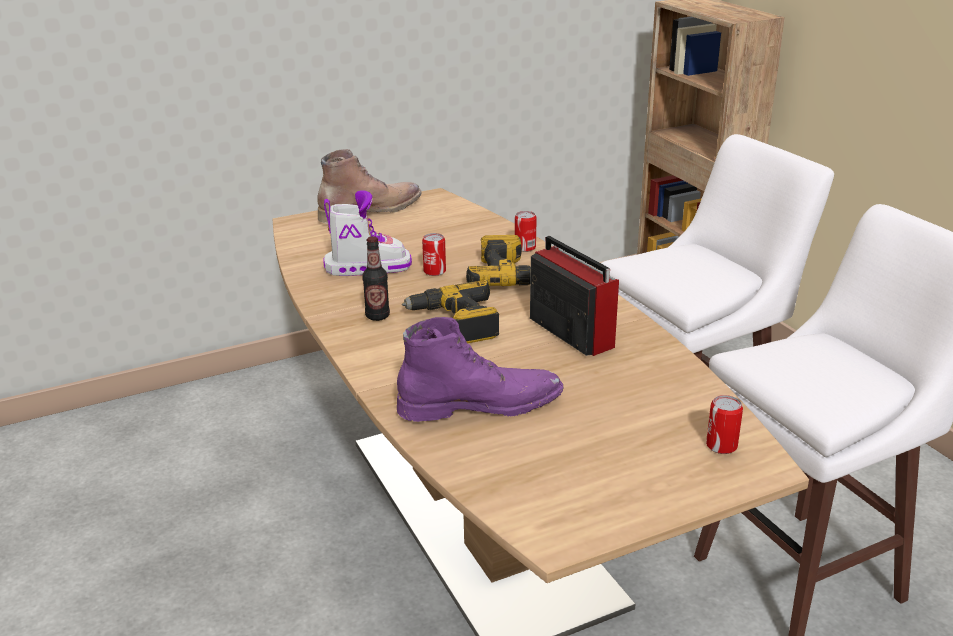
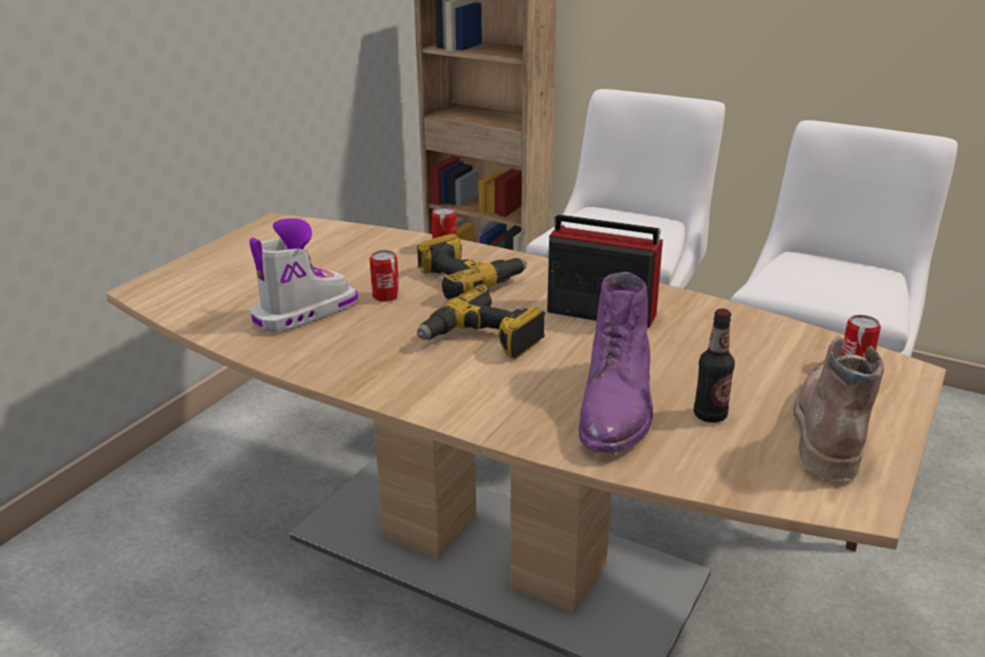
camera: 35 degrees left, 0 degrees up
(370, 210) = (222, 254): brown boot -> brown boot (829, 425)
(377, 316) = (389, 359): bottle -> bottle (710, 415)
(480, 404) = (618, 408): purple boot -> purple boot turned 150 degrees clockwise

